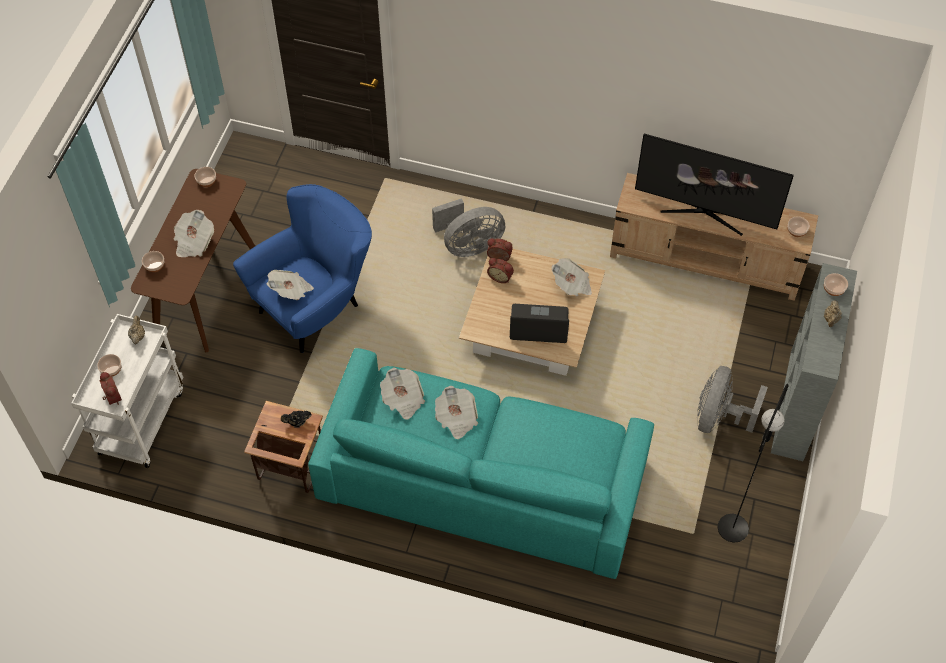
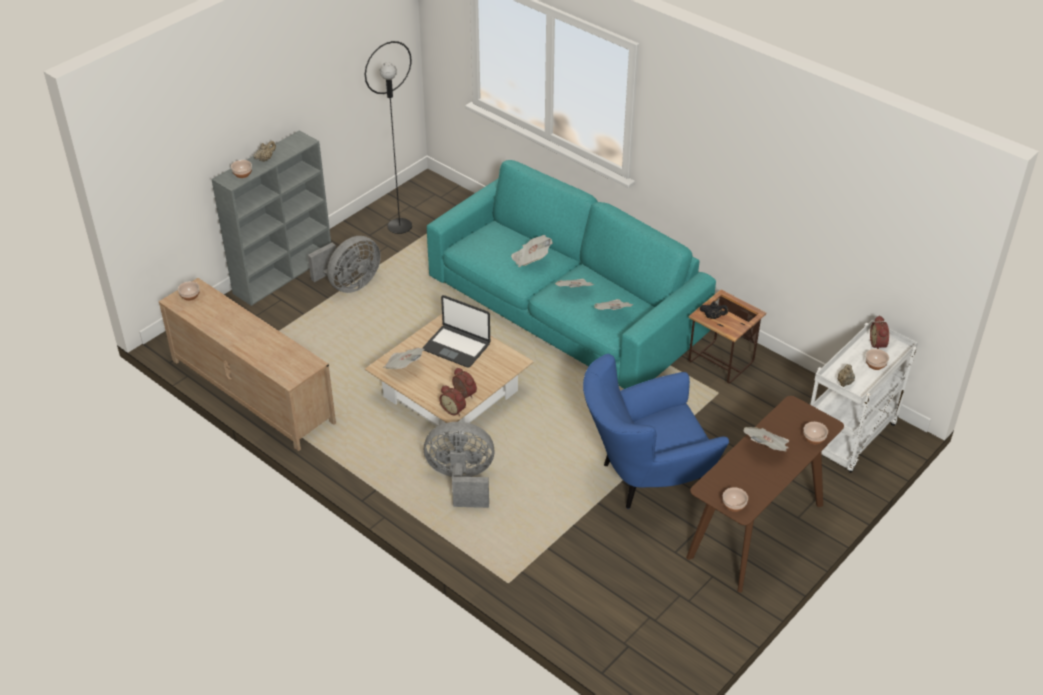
camera: 155 degrees left, 15 degrees down
(291, 291) = (675, 425): newspaper -> newspaper (531, 259)
(704, 213) = (253, 334): television -> none

